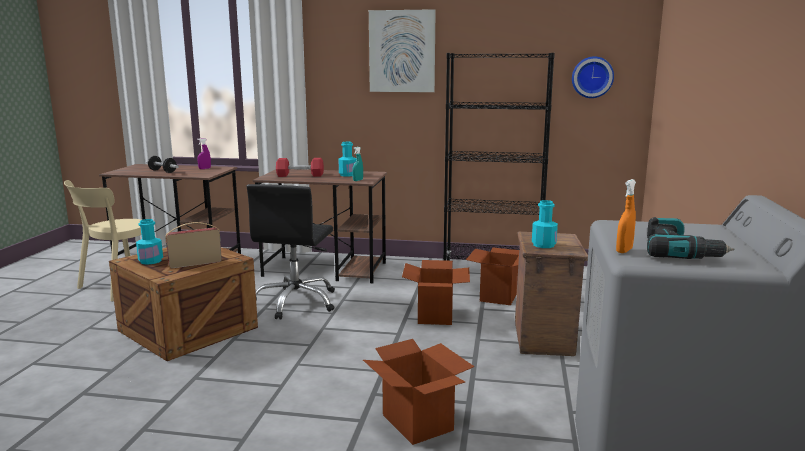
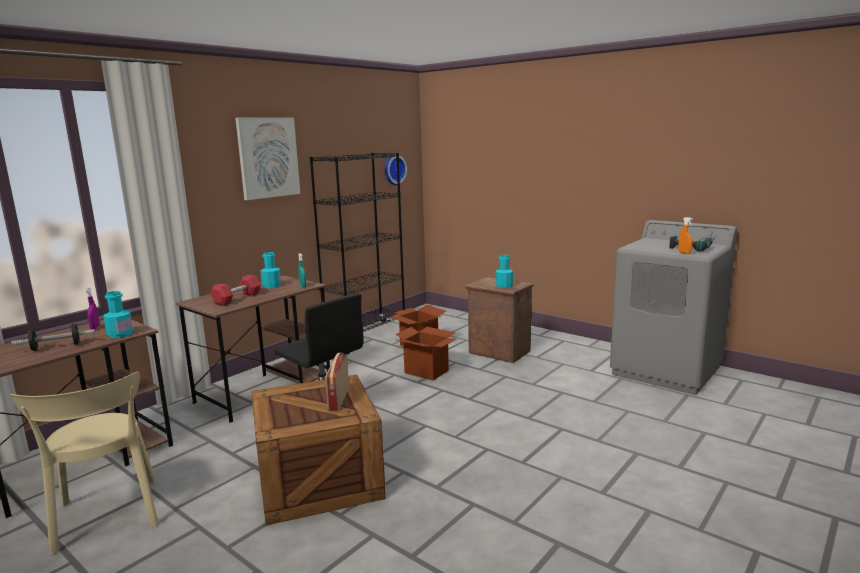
camera: 60 degrees left, 0 degrees up
(151, 261) = (296, 419): turquoise bottle -> turquoise bottle (120, 334)
(418, 423) = (576, 412): cardboard box -> none

